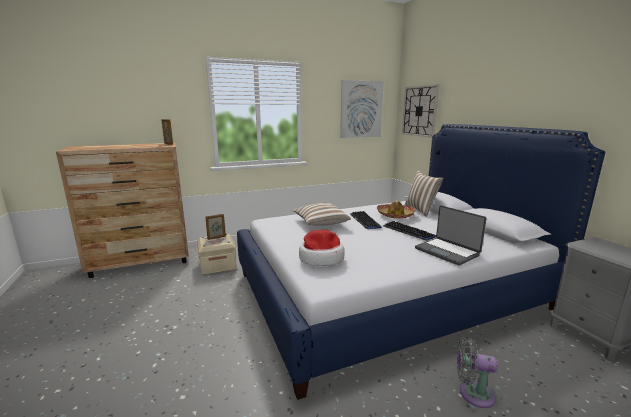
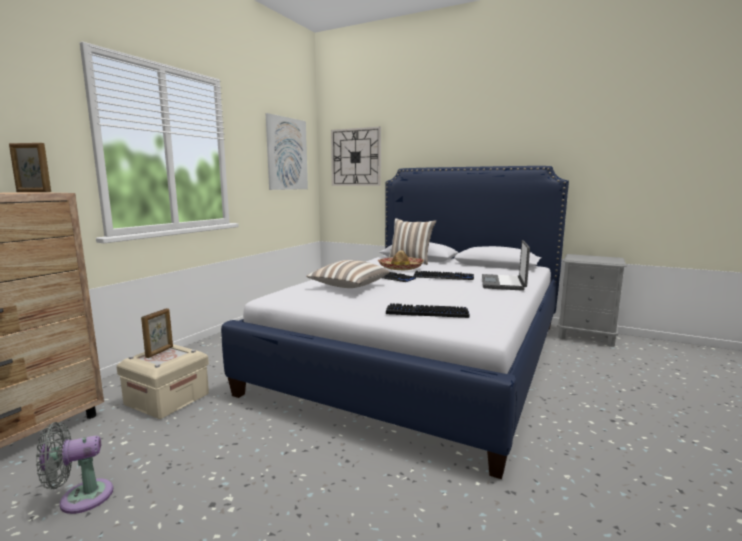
camera: 40 degrees left, 5 degrees down
(321, 258) = (427, 312): hat -> keyboard
(447, 251) = (504, 283): laptop -> laptop turned 90 degrees clockwise
(472, 393) = (591, 401): grey fan -> grey fan (80, 498)

